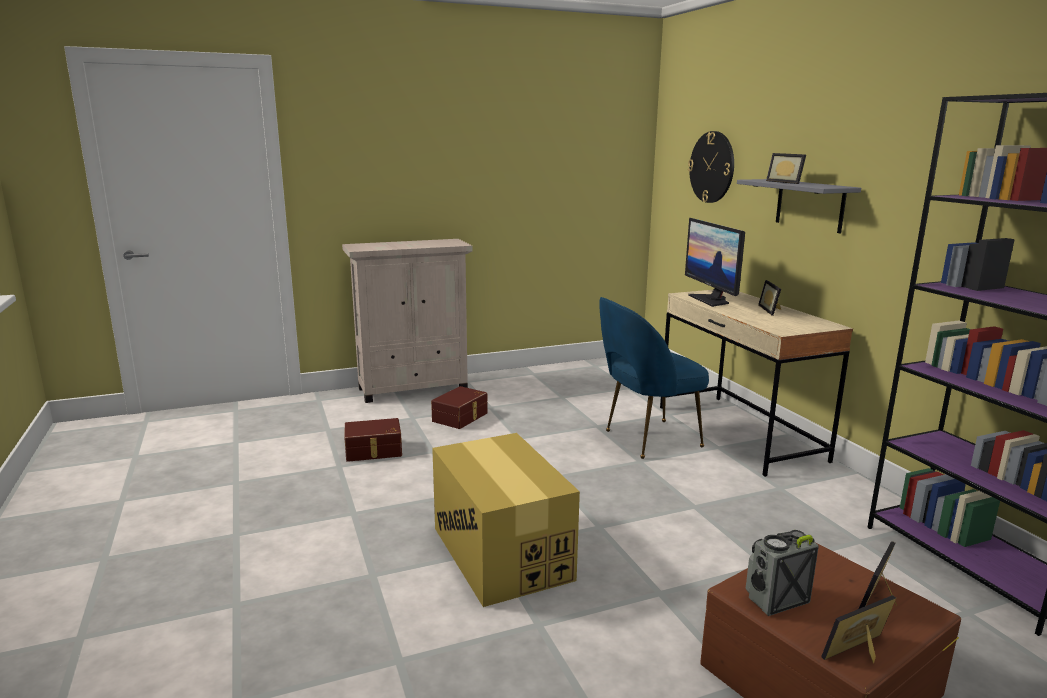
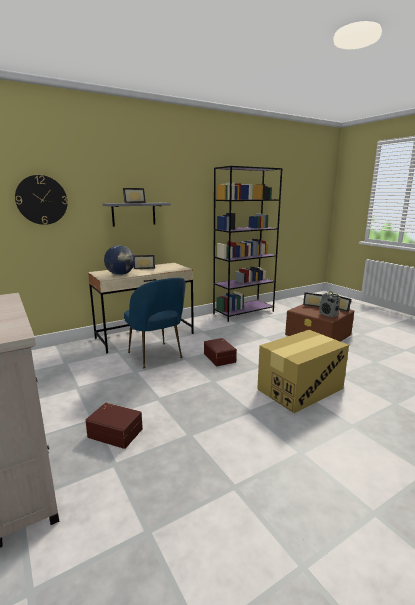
camera: 100 degrees left, 0 degrees up
(374, 451) = (197, 471): brown storage box -> brown storage box (220, 357)
(711, 300) = (120, 274): monitor -> globe

